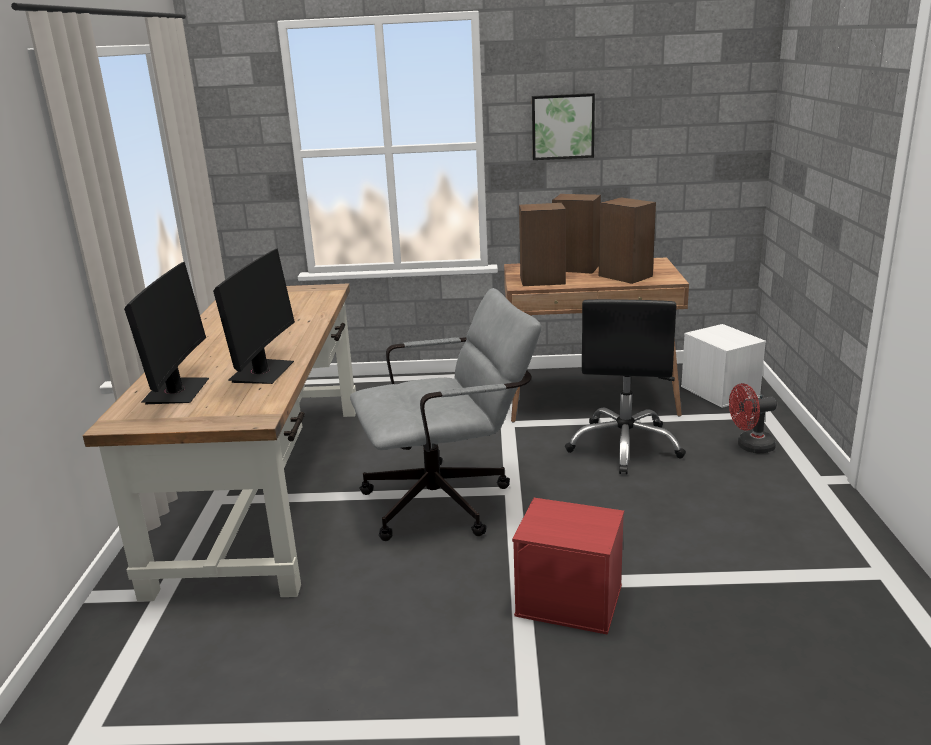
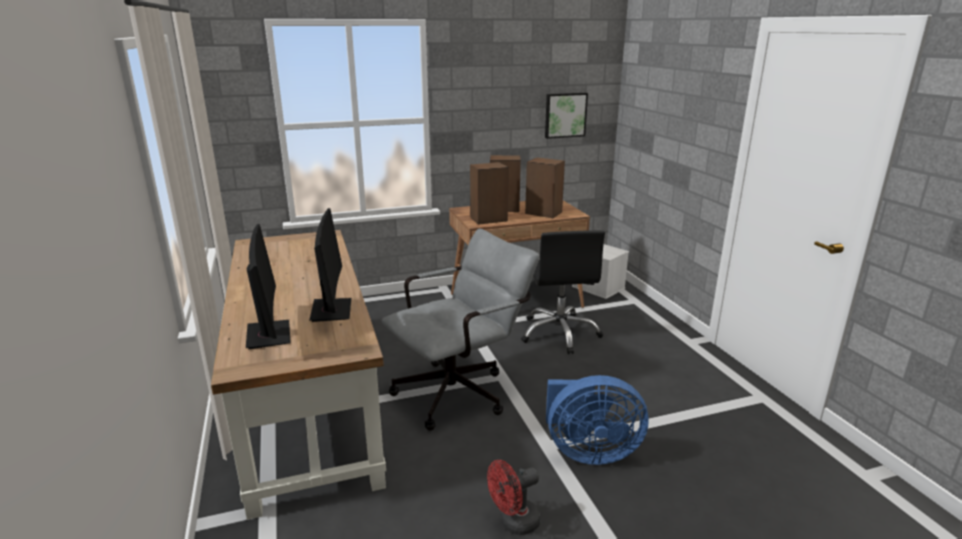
camera: 20 degrees left, 0 degrees up
(562, 126) = (485, 106): picture -> picture (565, 115)
(570, 600) = (588, 451): red storage box -> blue fan
(750, 447) = (638, 324): red fan -> red fan (514, 523)

